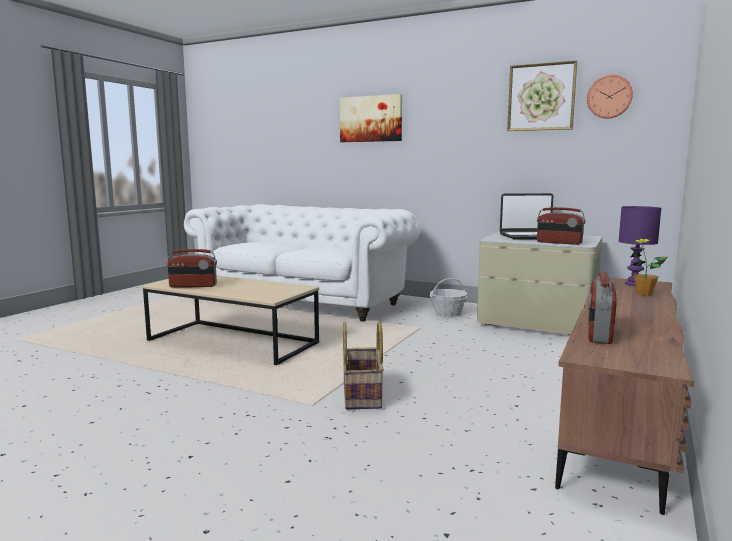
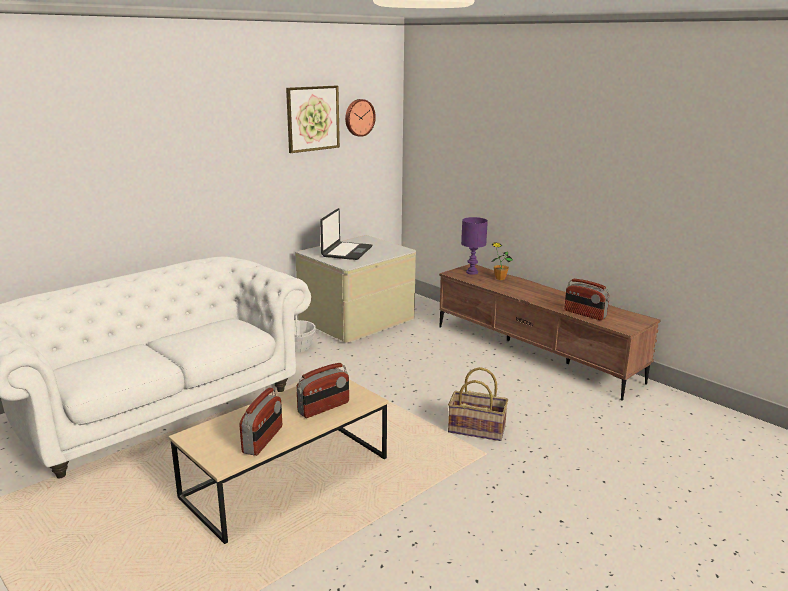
camera: 70 degrees left, 10 degrees up
(371, 119) = (136, 150): picture -> none
(559, 243) = (389, 253): radio -> radio (324, 408)

